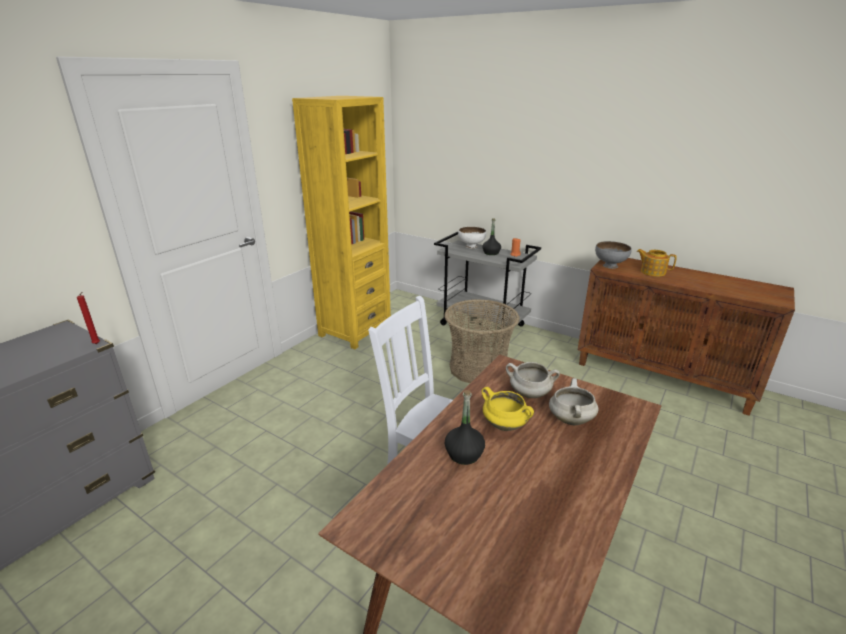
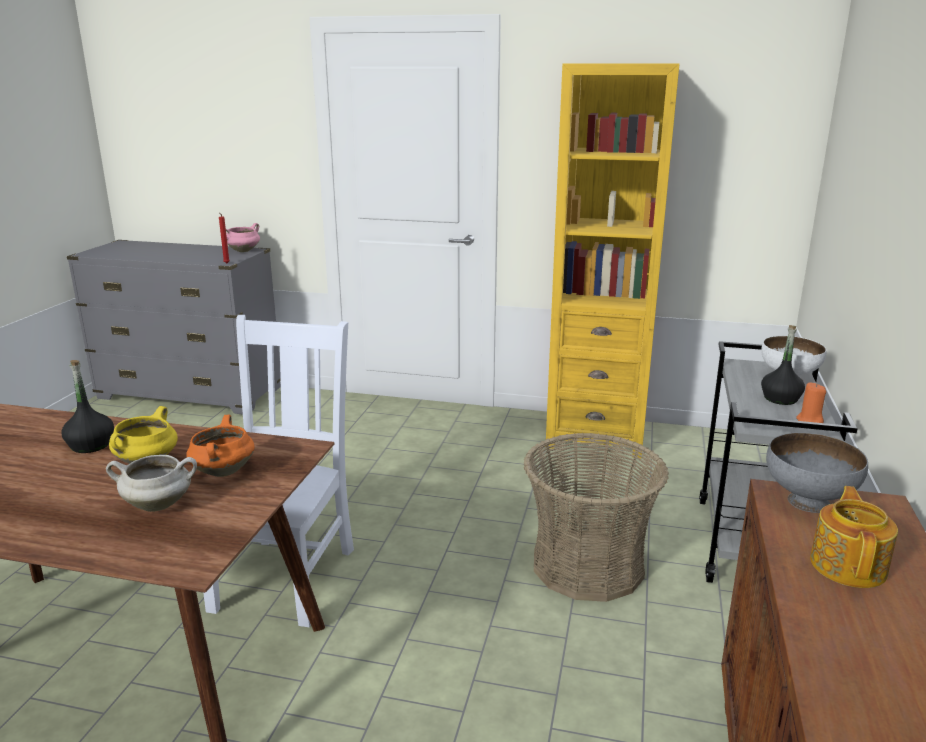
camera: 70 degrees right, 5 degrees down
(54, 333) = (243, 251): none -> pink cooking pot
(529, 394) = (223, 471): white cooking pot -> orange cooking pot

